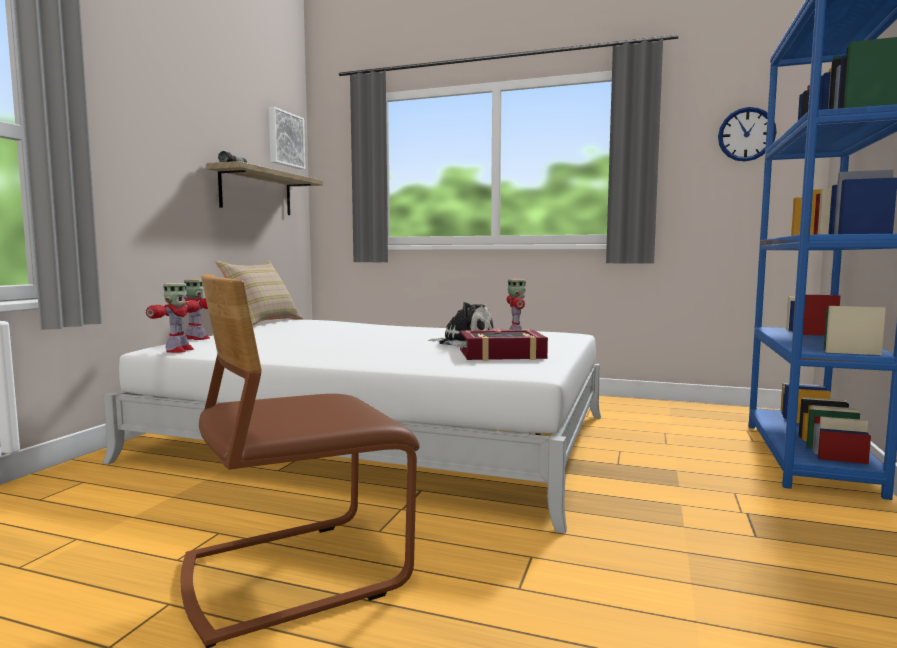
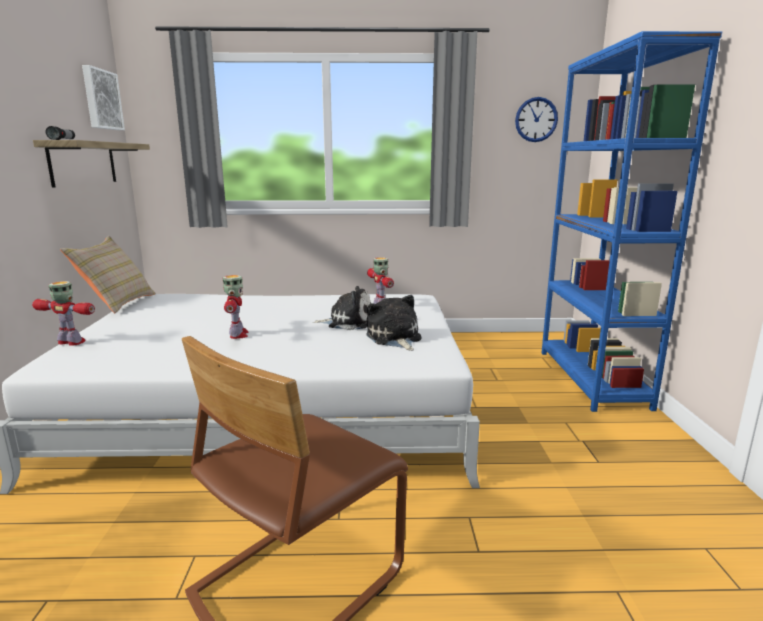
camera: 20 degrees left, 10 degrees up
(178, 350) = (74, 369): toy robot -> toy robot (238, 335)
(502, 354) = (394, 338): book -> plush toy

